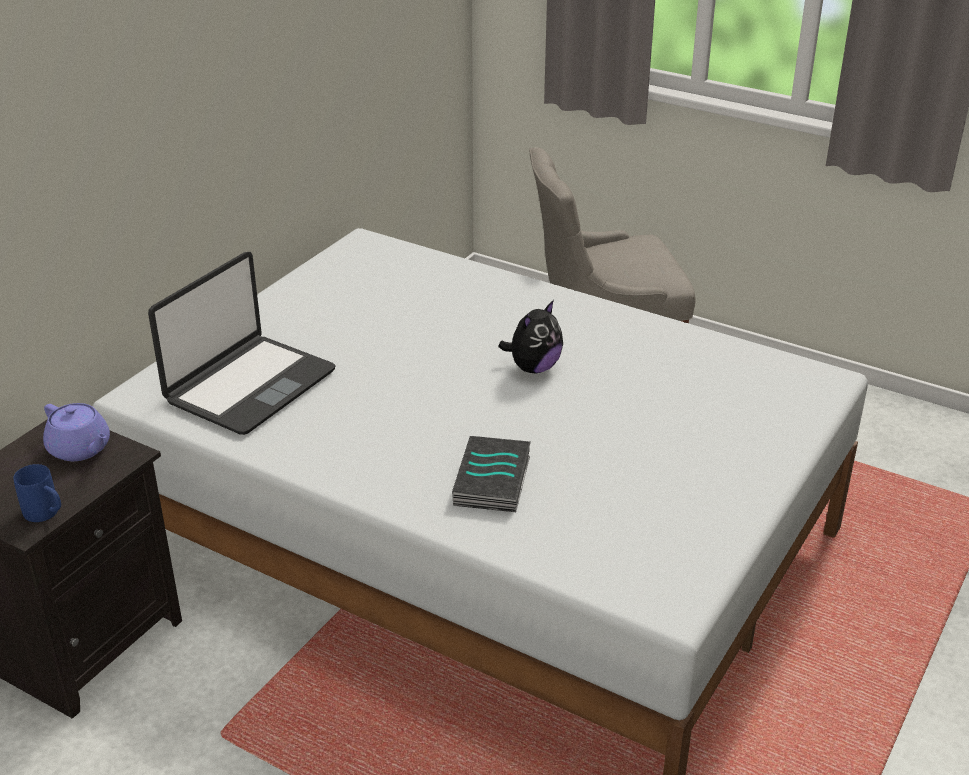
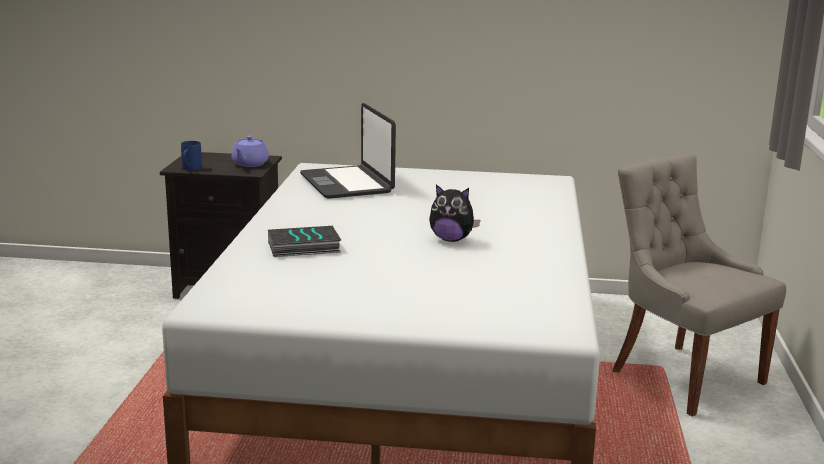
camera: 65 degrees right, 15 degrees down
(249, 386) = (347, 184): laptop -> laptop turned 60 degrees clockwise

